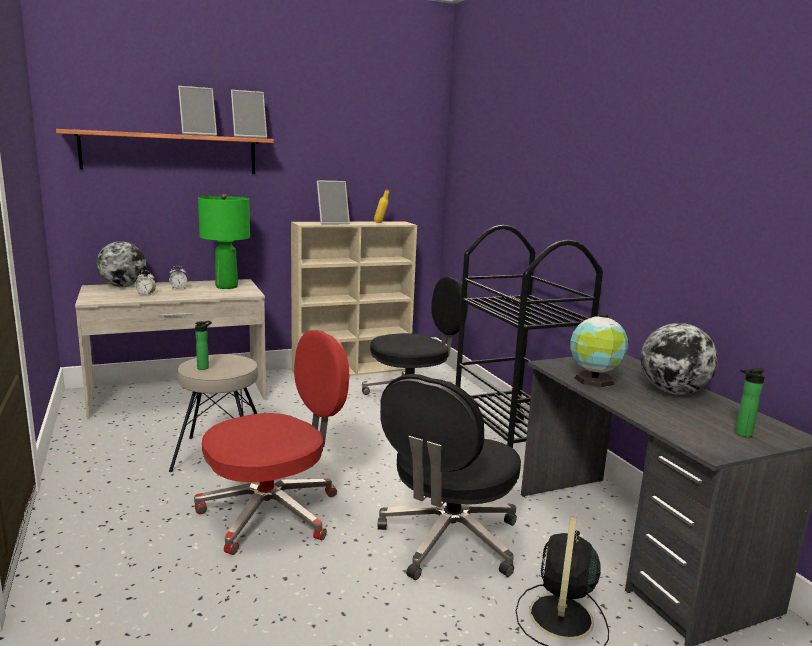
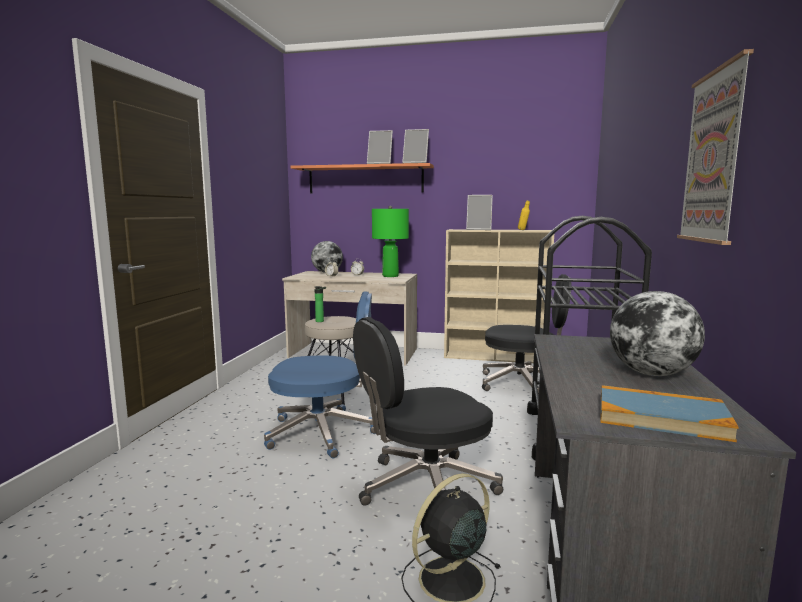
camera: 35 degrees right, 5 degrees down
(273, 512) = (323, 432): red office chair -> blue office chair
(594, 381) = (572, 354): globe -> none
(696, 204) = (713, 157): none -> picture
(741, 434) = (661, 417): bottle -> book

